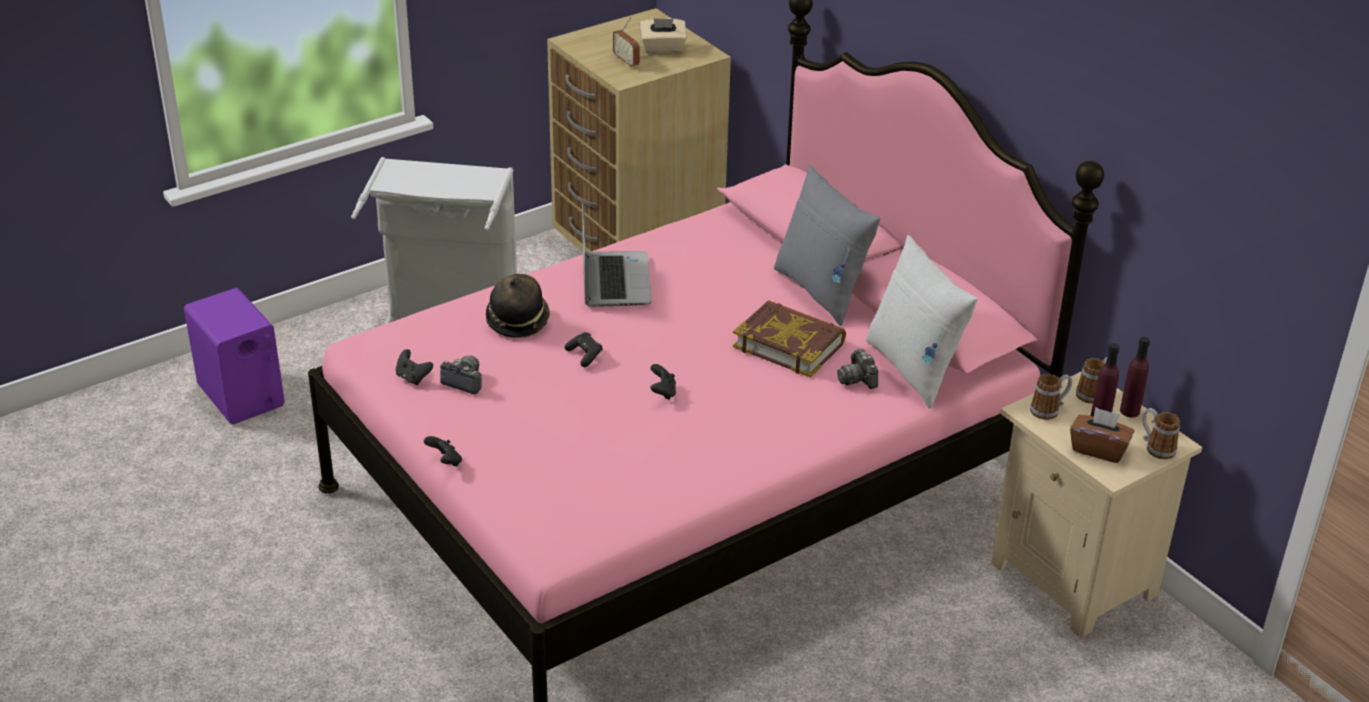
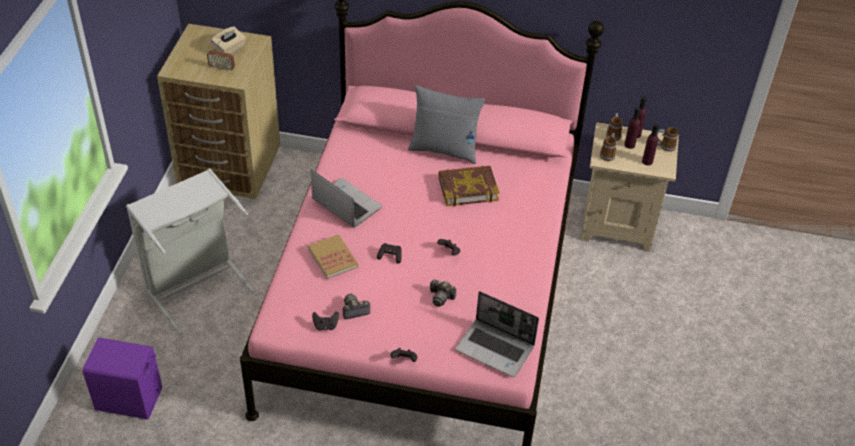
camera: 45 degrees left, 10 degrees up
(517, 320) = (333, 258): hat -> book
(565, 518) = (496, 348): none -> laptop
(858, 379) = (518, 188): camera -> camera (441, 297)
(913, 369) = (532, 168): grey pillow -> none
(1098, 449) = (647, 161): brown tissue box -> purple bottle

